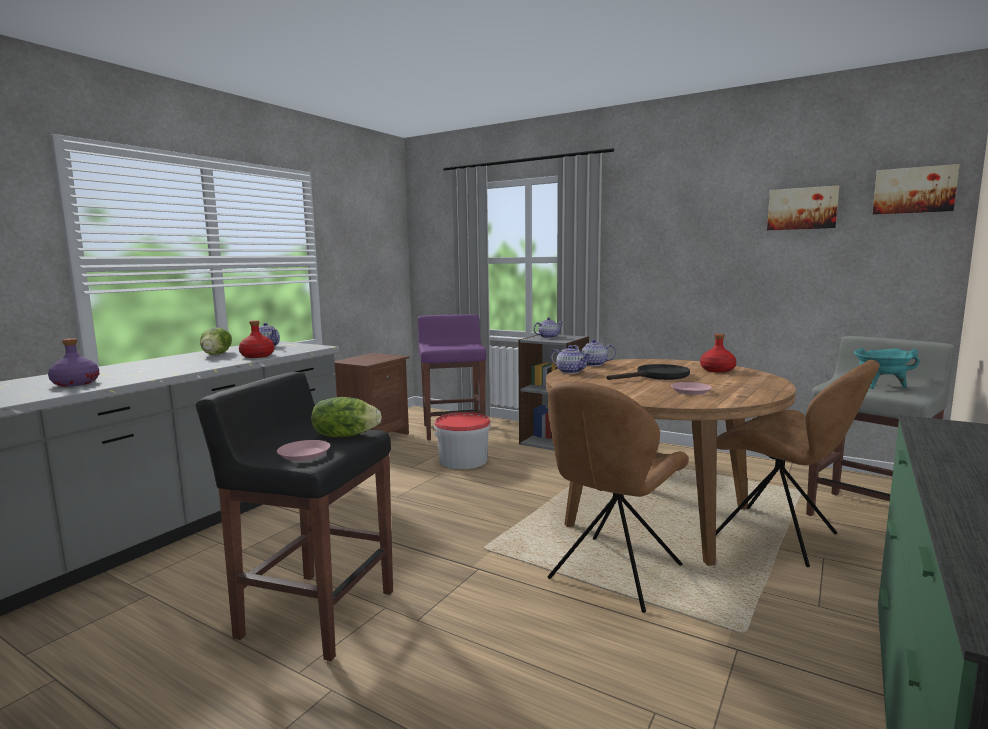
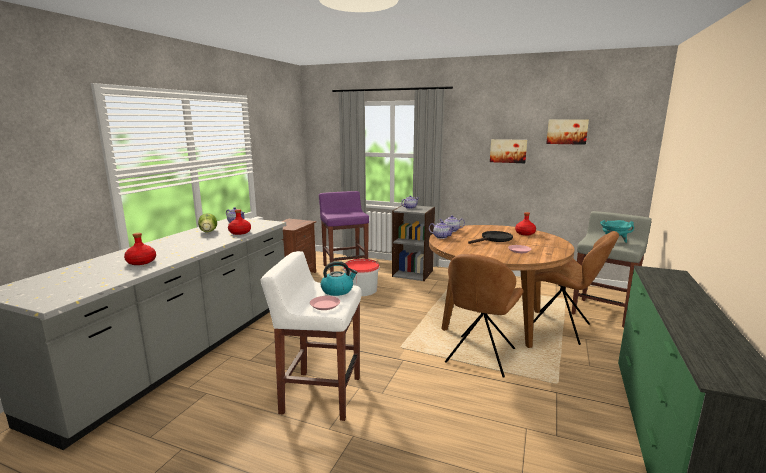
camera: 10 degrees left, 5 degrees up
(75, 383) = (141, 262): purple bottle -> red bottle
(316, 613) = (320, 394): black stool -> white stool
(345, 435) = (337, 290): lettuce -> kettle
(913, 190) = (629, 125): picture -> picture (508, 151)

